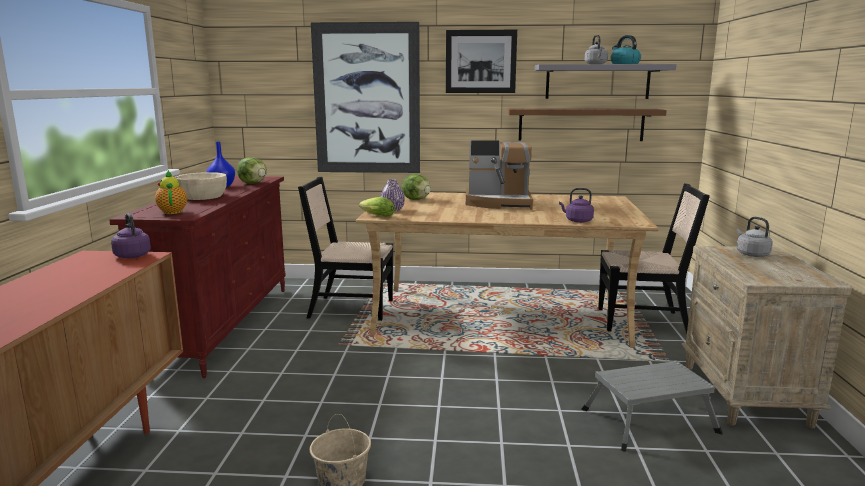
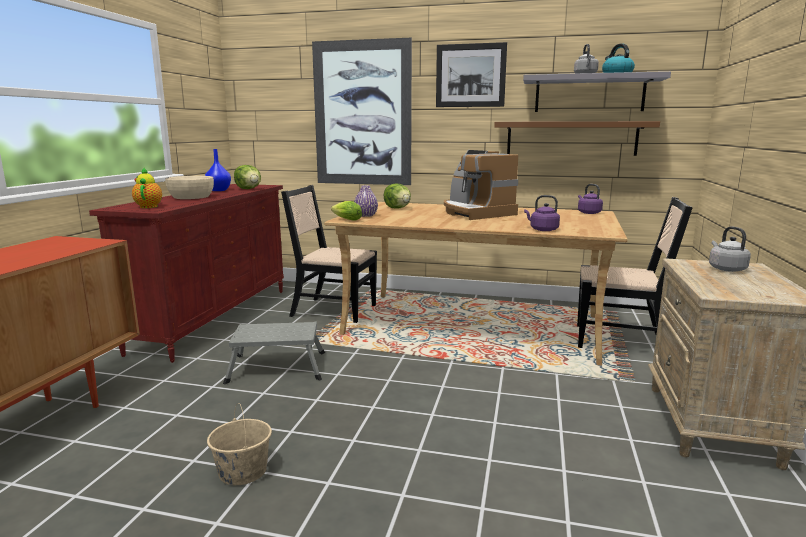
camera: 10 degrees right, 0 degrees up
(132, 255) = (90, 241): purple kettle -> purple kettle (588, 213)
(499, 203) = (475, 213): coffee machine -> coffee machine turned 45 degrees clockwise
(650, 420) = (590, 442): grey step ladder -> grey step ladder (278, 367)

